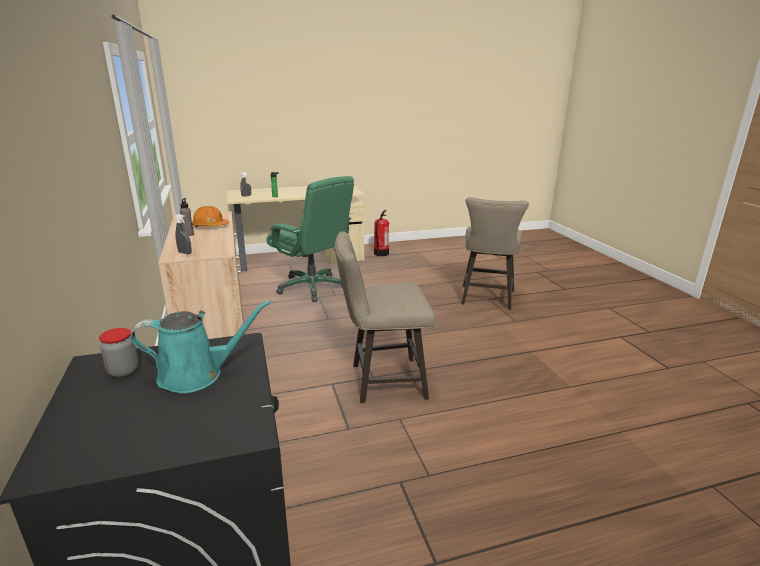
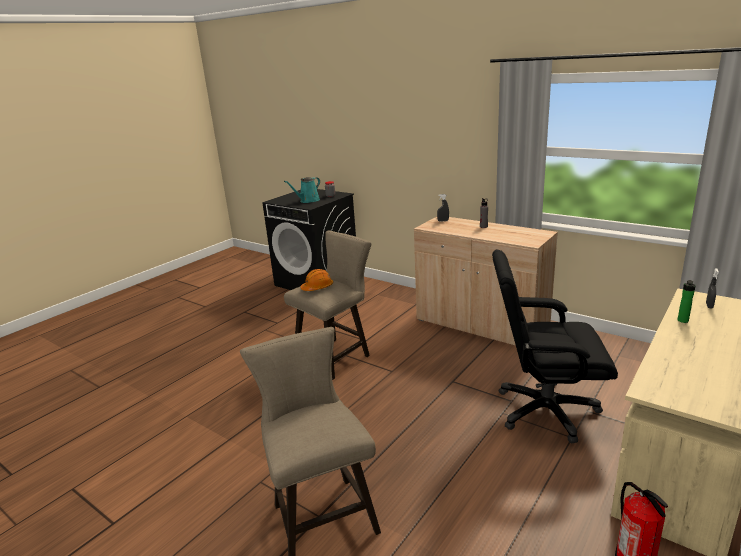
camera: 145 degrees right, 0 degrees up
(210, 226) = (495, 234): orange hard hat -> orange hard hat (317, 287)
(313, 287) = (545, 410): green office chair -> black office chair

